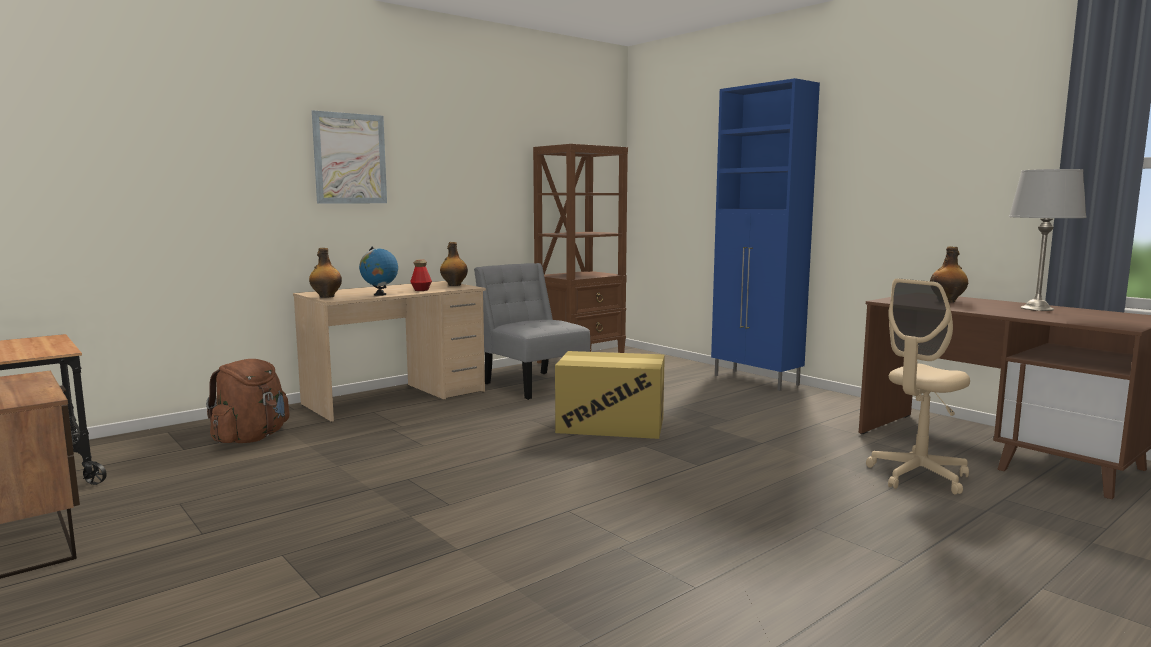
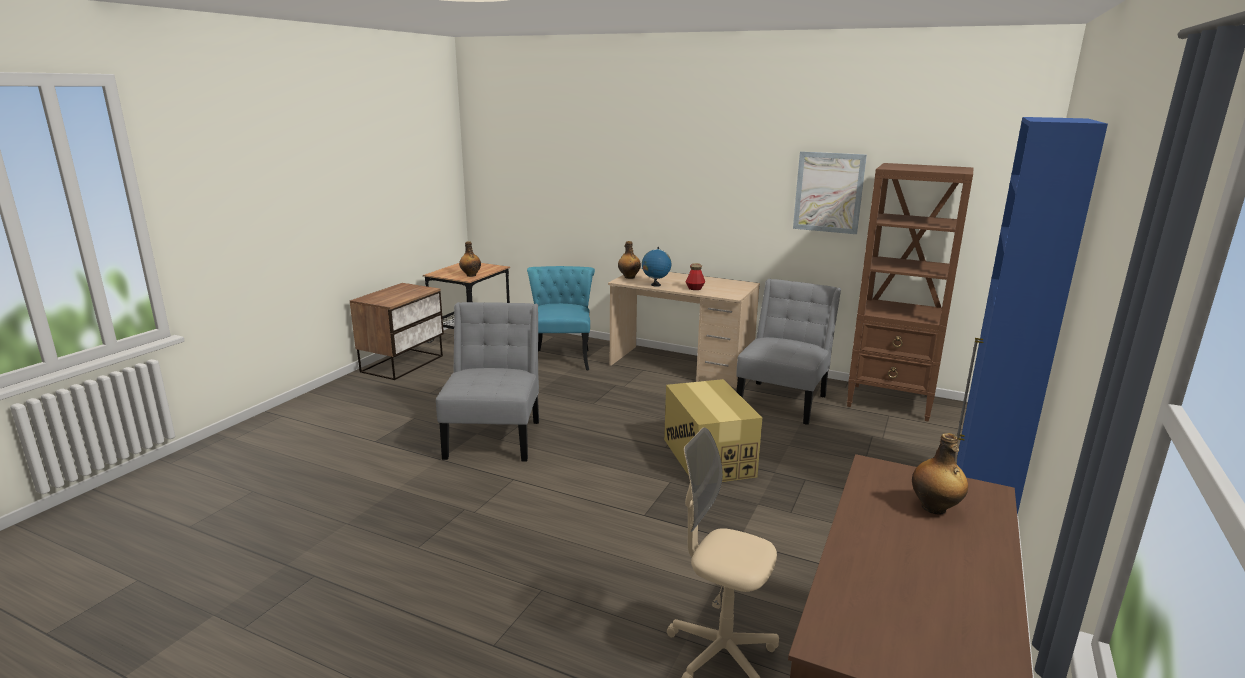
camera: 65 degrees right, 10 degrees up
(251, 438) = (561, 357): brown backpack -> turquoise chair
(350, 158) = (690, 170): picture -> picture (828, 192)
(437, 506) = (495, 437): none -> grey chair
(454, 285) = (736, 290): bottle -> bottle (471, 275)
(1037, 308) = (950, 581): grey table lamp -> none

